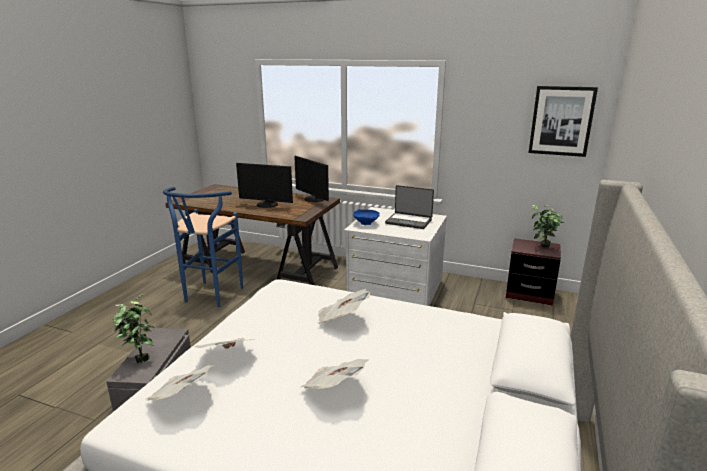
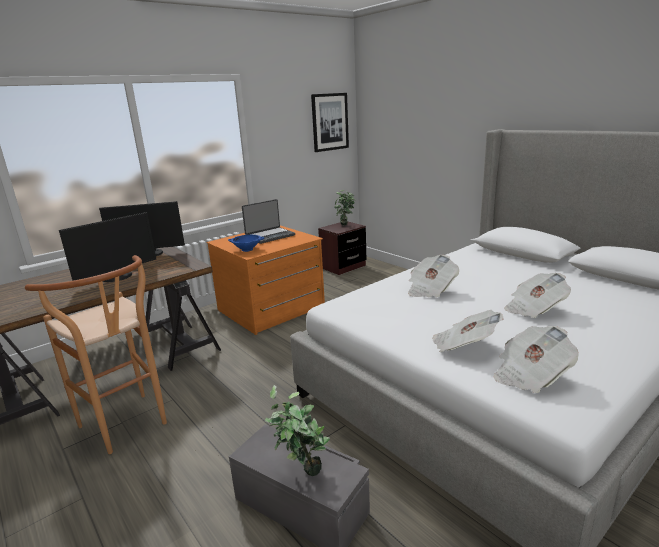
camera: 60 degrees left, 0 degrees up
(210, 297) = (128, 427): blue stool -> brown stool
(395, 288) = (272, 309): white dresser -> orange dresser

